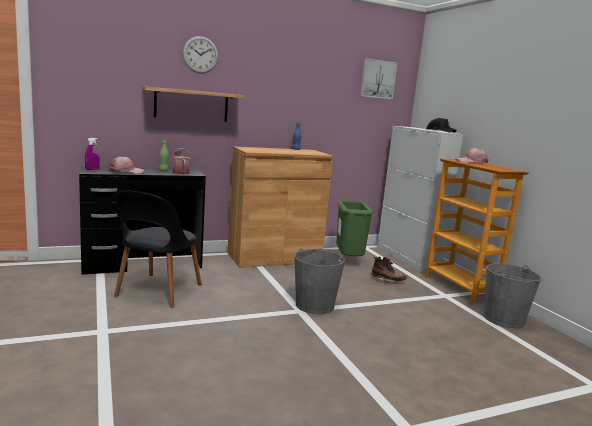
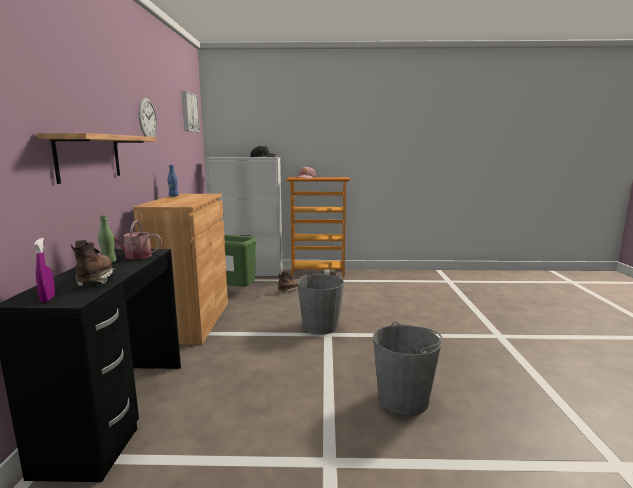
camera: 65 degrees left, 0 degrees up
(126, 171) = (96, 279): pink cap -> brown boot
(157, 291) = (232, 408): black chair -> none
(200, 54) = (85, 80): wall clock -> wall clock (147, 119)
(504, 319) = (369, 276): grey bucket -> grey bucket (403, 399)

